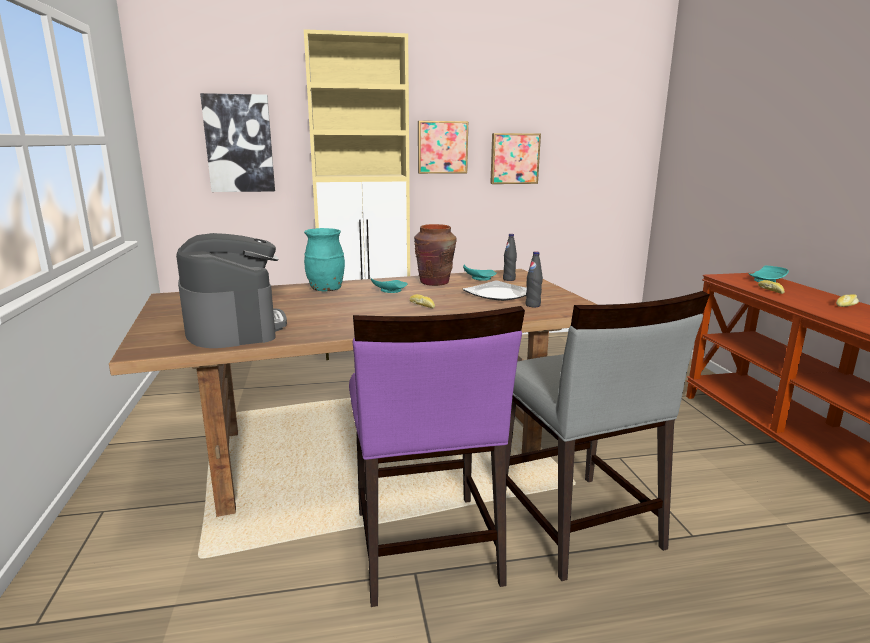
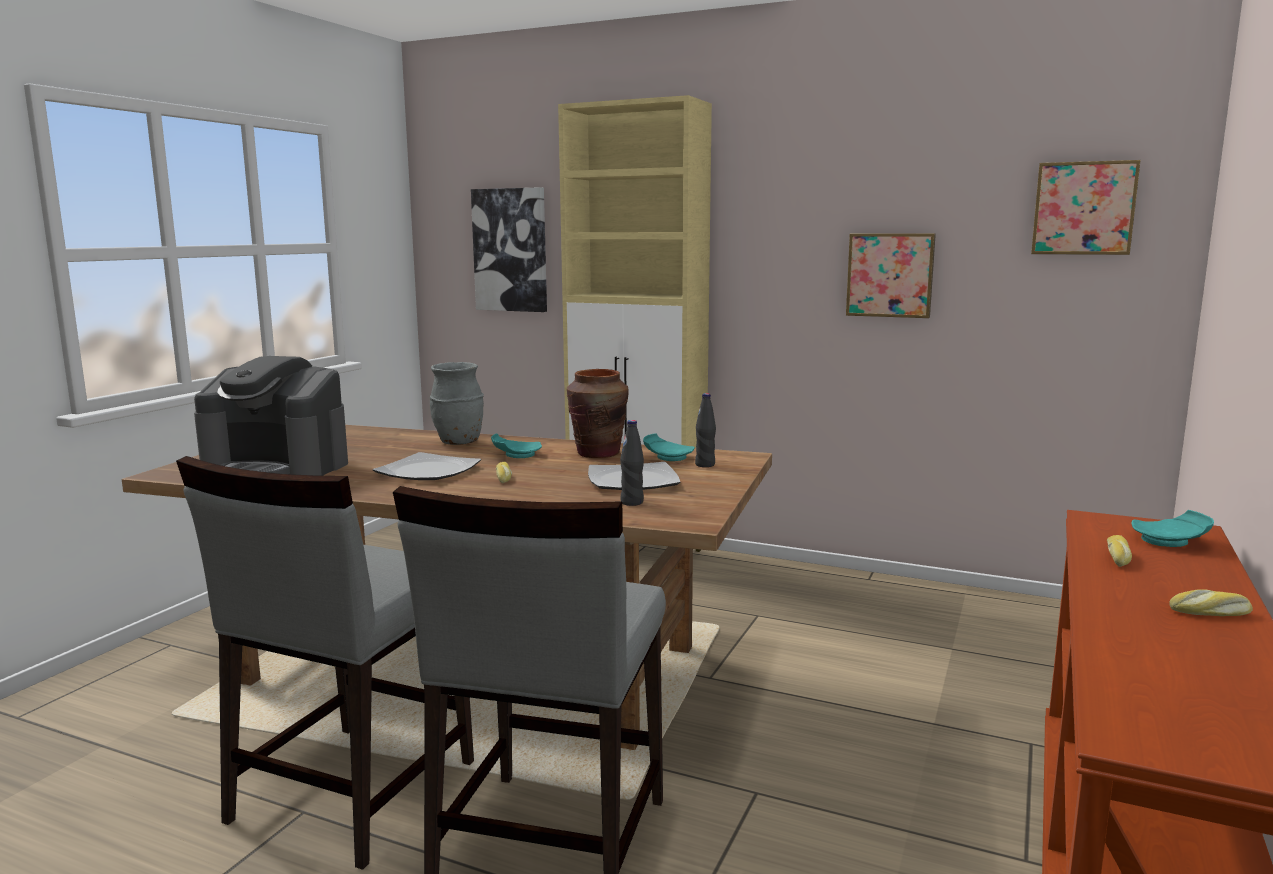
camera: 35 degrees right, 5 degrees down
(235, 327) = (278, 466): coffee machine -> coffee machine turned 90 degrees clockwise
(326, 289) = (459, 442): turquoise vase -> grey vase
(362, 310) = (428, 471): none -> plate
(425, 548) = (350, 792): purple chair -> grey chair
(442, 147) = (770, 256): picture -> picture (1083, 208)

